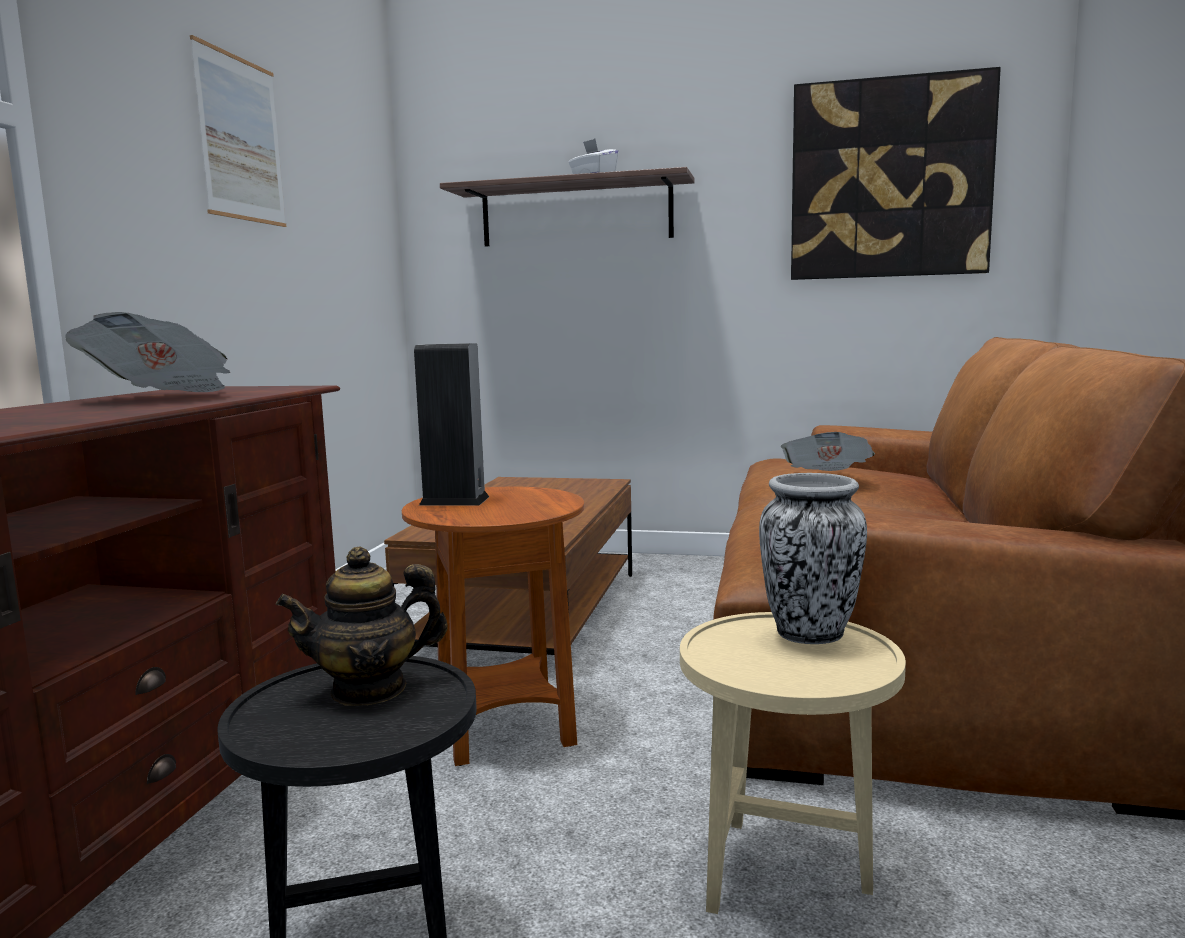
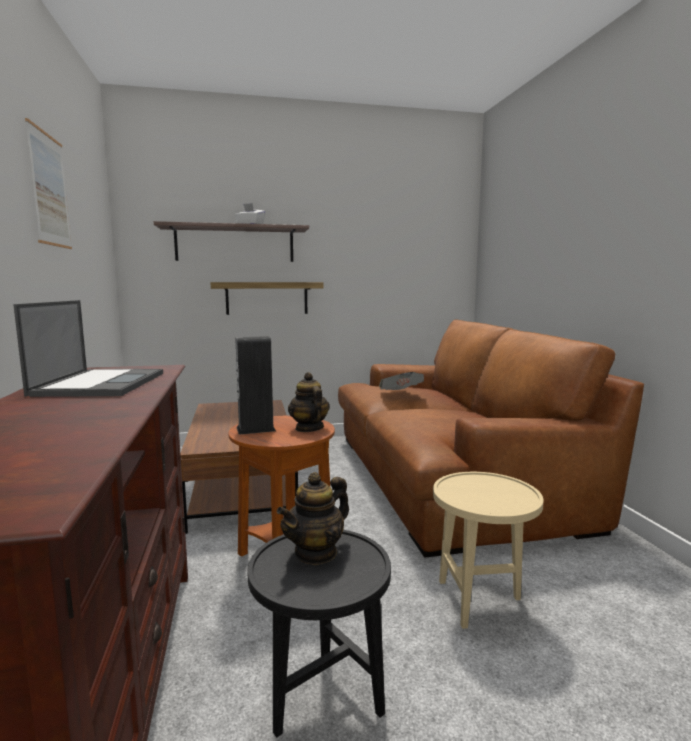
camera: 25 degrees left, 0 degrees up
(163, 398) = (101, 383): newspaper -> laptop
(534, 506) = (309, 428): none -> teapot
(627, 304) = (267, 298): none -> shelf
(809, 634) = (486, 482): vase -> none
(889, 179) = (403, 238): picture -> none

